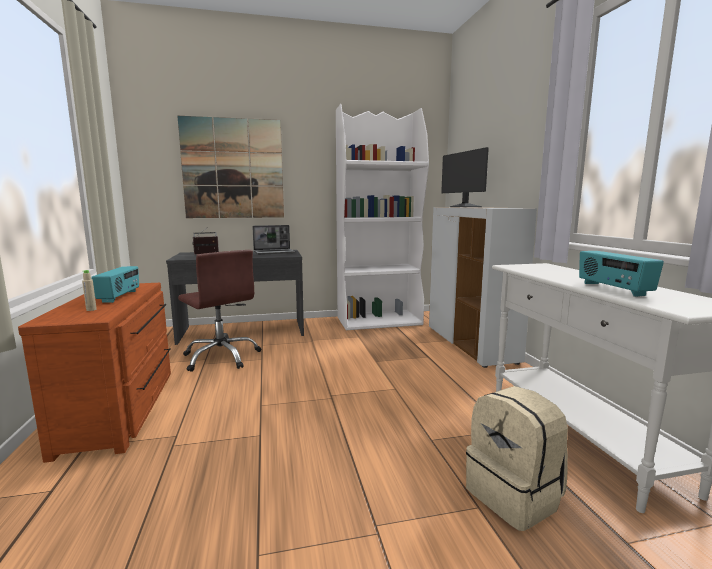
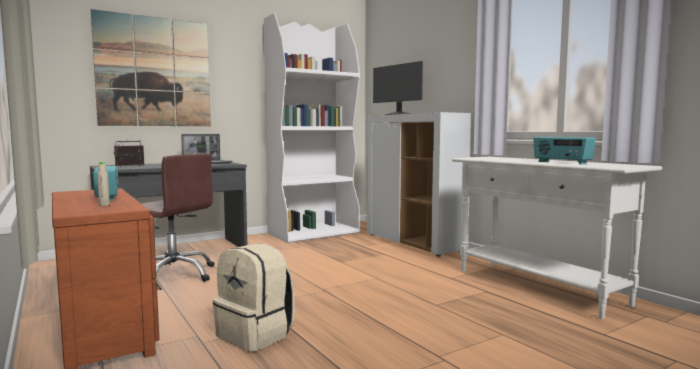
camera: 20 degrees left, 5 degrees down
(514, 496) = (521, 325): beige backpack -> beige backpack (256, 335)

